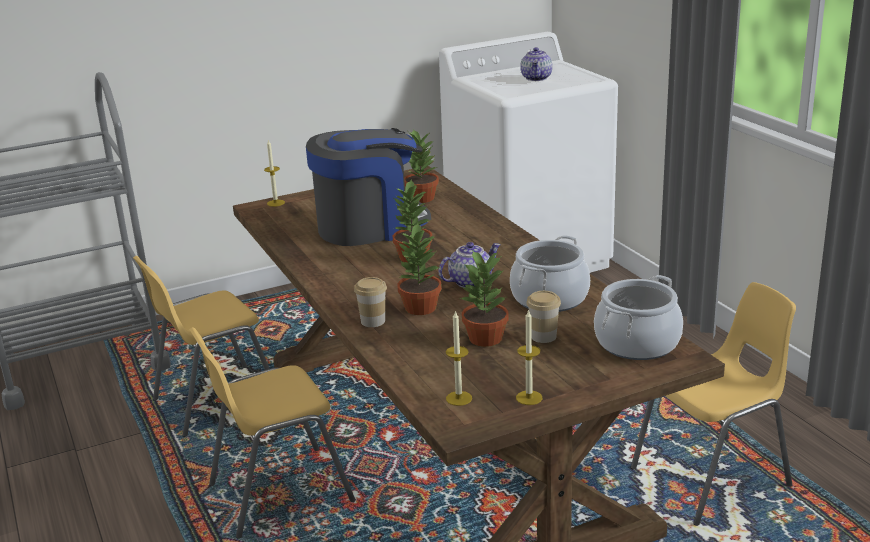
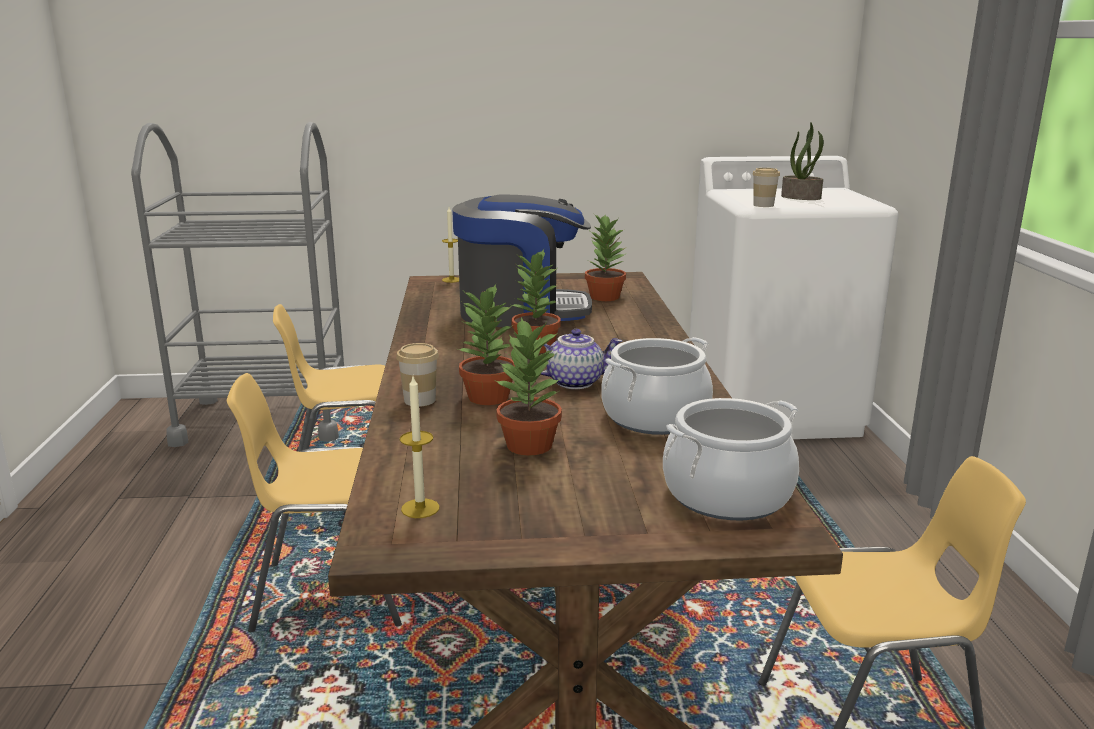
camera: 20 degrees right, 5 degrees down
(529, 398) = (510, 530): candle -> none
(536, 78) = (801, 197): teapot -> potted plant
(543, 336) = (605, 459): cup -> cup (763, 205)

